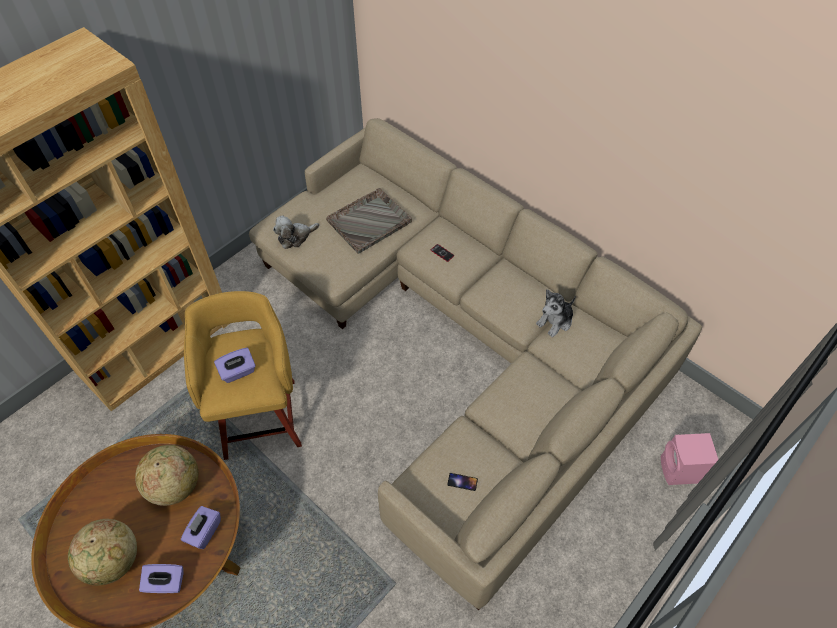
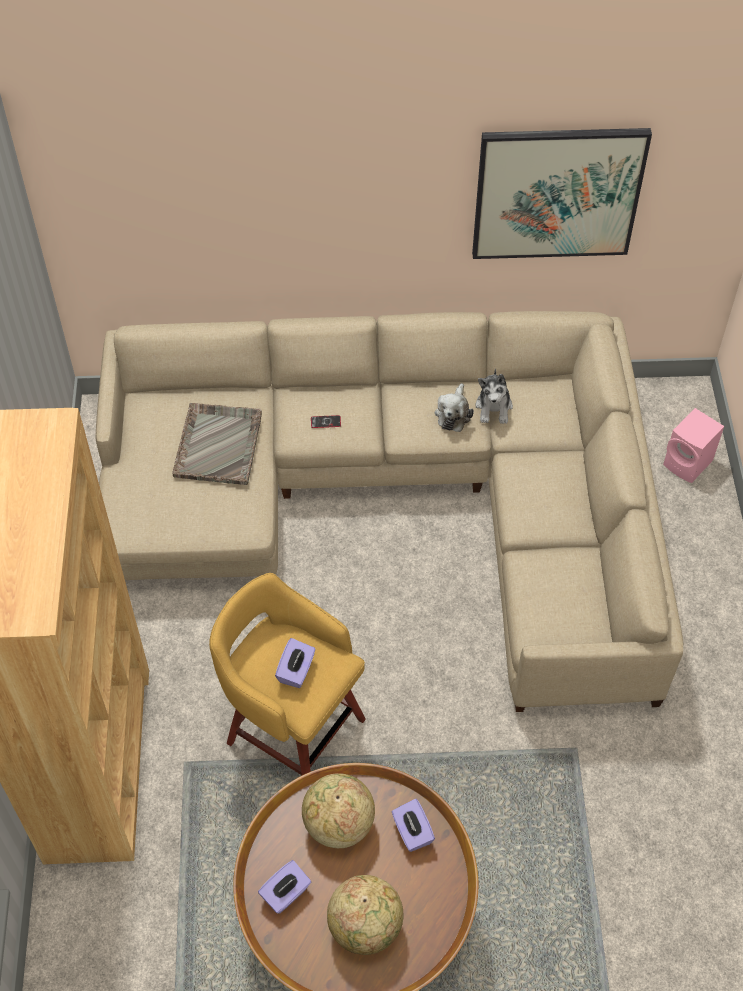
camera: 45 degrees left, 0 degrees up
(166, 583) = (432, 897): purple tissue box -> purple tissue box (286, 894)
(295, 237) = (159, 519): plush toy -> plush toy (453, 414)
(462, 482) = (571, 601): phone -> none
(690, 184) = (557, 193): none -> picture

